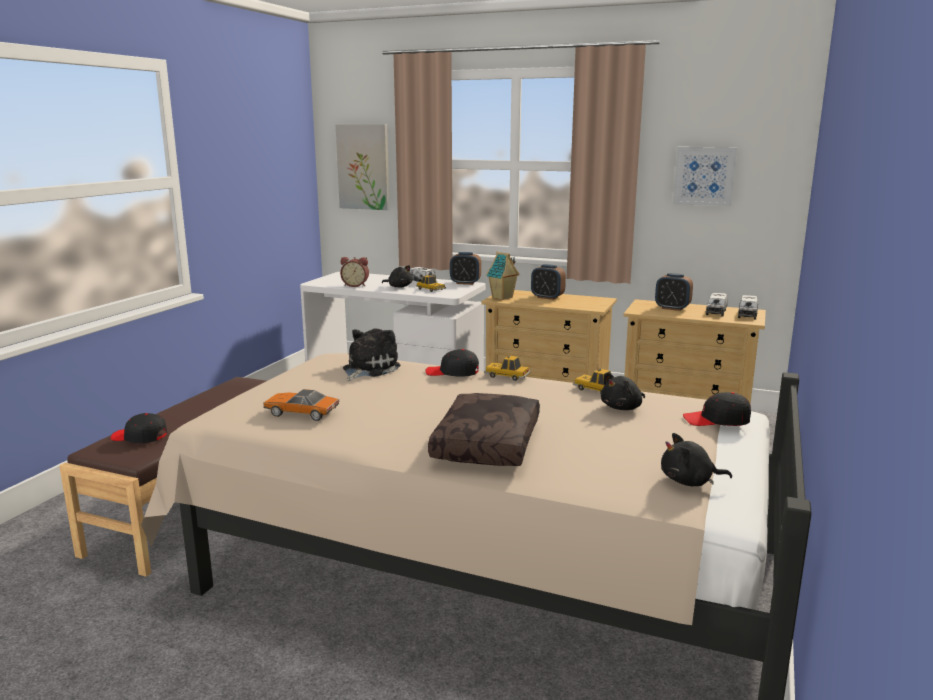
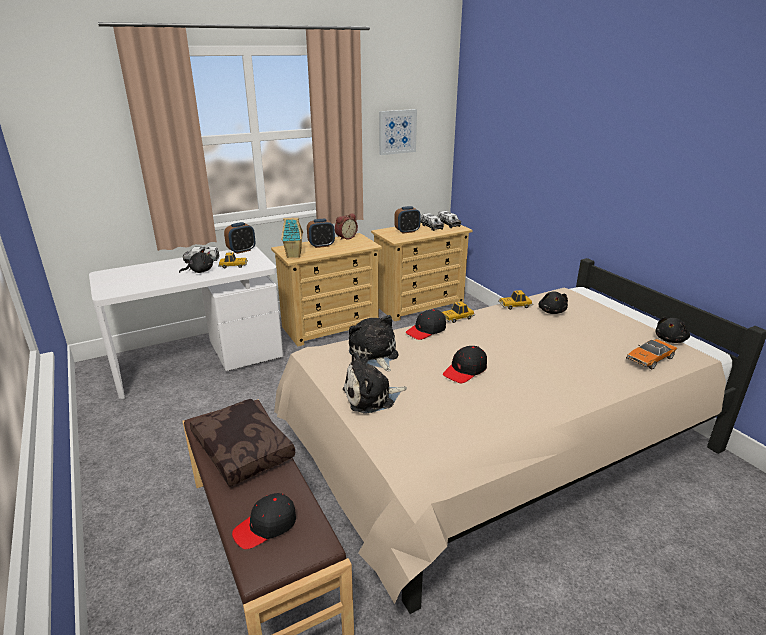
camera: 50 degrees left, 10 degrees up
(293, 386) = (372, 397): none -> plush toy
(302, 413) = (441, 413): toy car -> toy car (649, 359)
(355, 285) = (156, 282): alarm clock -> alarm clock (345, 237)
(363, 167) = (84, 154): picture -> none
(489, 444) = (574, 368): brown pillow -> brown pillow (244, 449)
(716, 420) = (594, 299): black cap -> black cap (465, 370)

